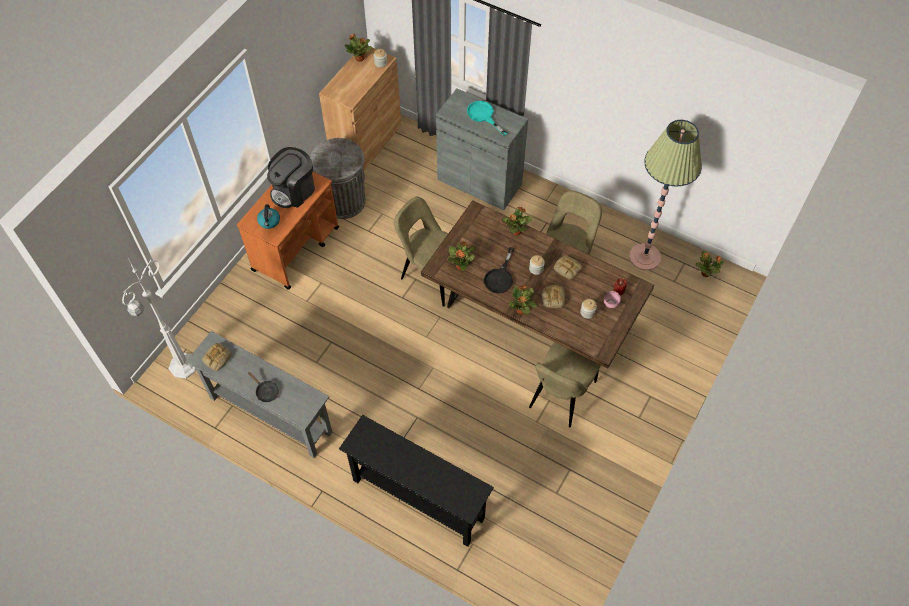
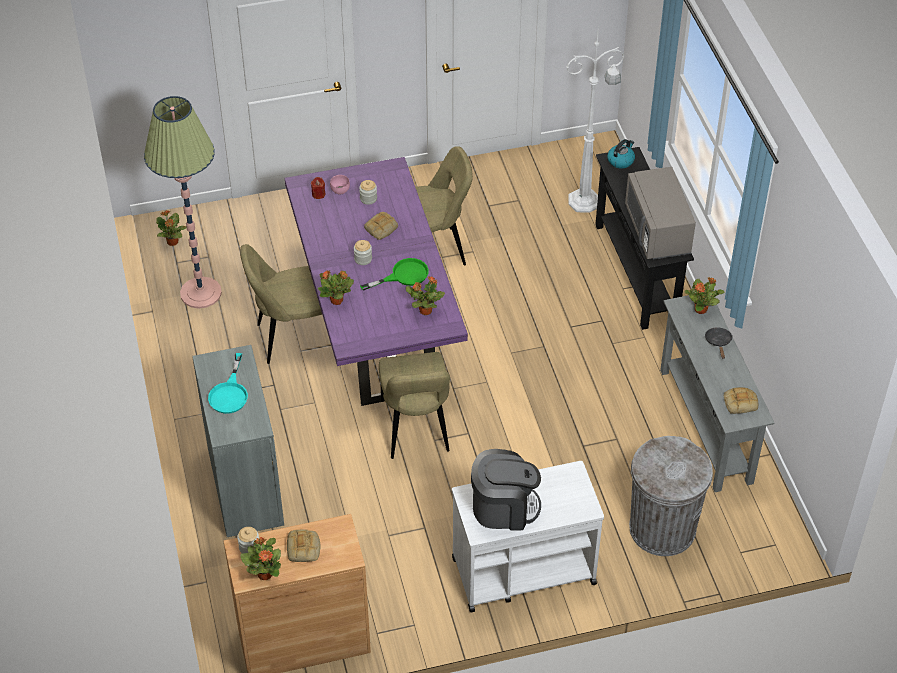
camera: 135 degrees left, 10 degrees down
(182, 367) = (758, 536): white floor lamp -> white floor lamp (586, 201)
(269, 221) = (565, 492): kettle -> kettle (621, 160)
(296, 248) = (522, 571): orange cart -> white cart
(343, 201) = (413, 585): grey trash can -> grey trash can (662, 529)
(384, 451) = (657, 231): none -> grey microwave
(500, 277) = (403, 276): black frying pan -> green frying pan
(521, 310) = (420, 239): potted plant -> potted plant (701, 309)
(532, 320) = (374, 322): brown dining table -> purple dining table
(567, 269) = (337, 240): bread -> bread (304, 548)

